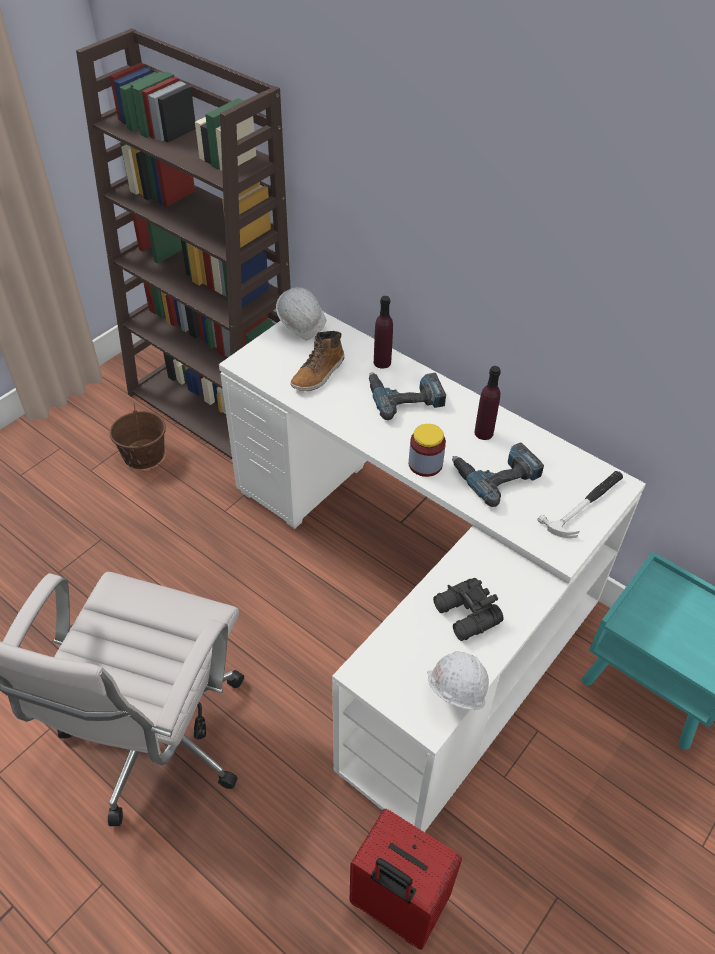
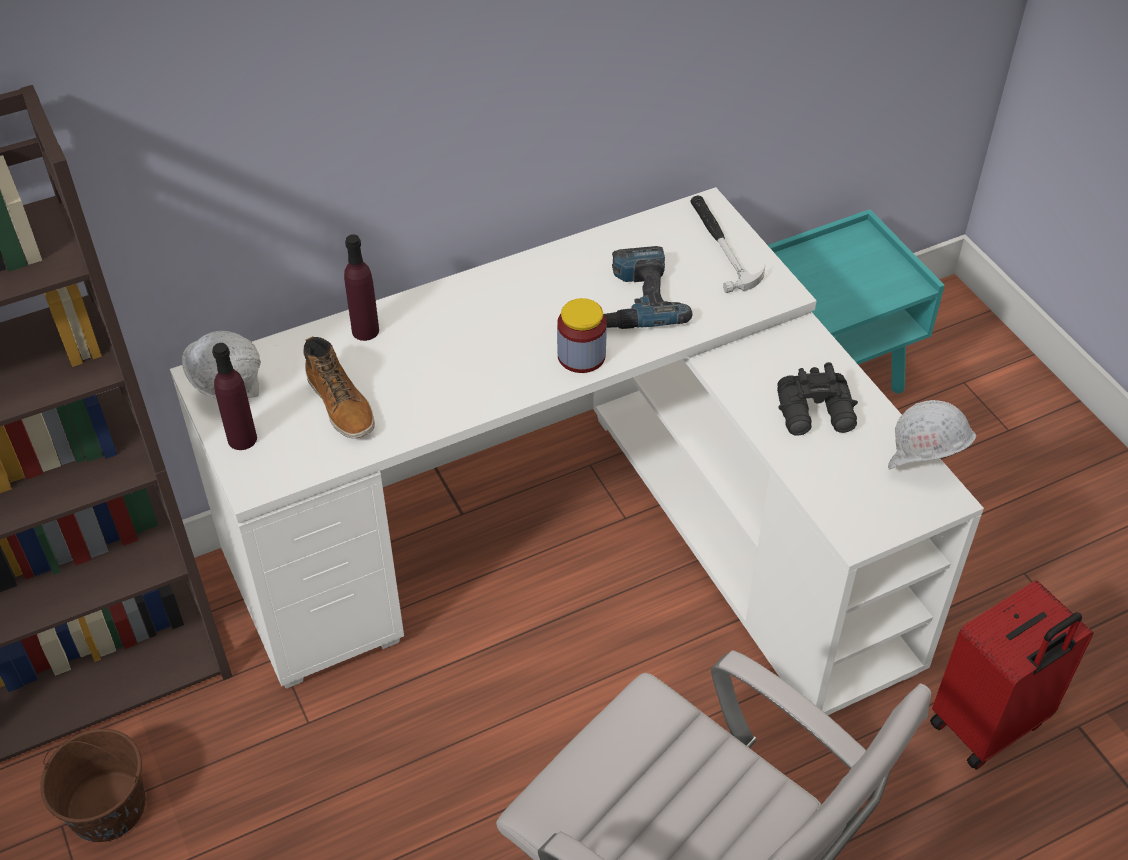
camera: 65 degrees left, 0 degrees up
(405, 396) = (448, 331): power drill -> none
(483, 433) = (560, 283): purple bottle -> purple bottle (242, 439)

